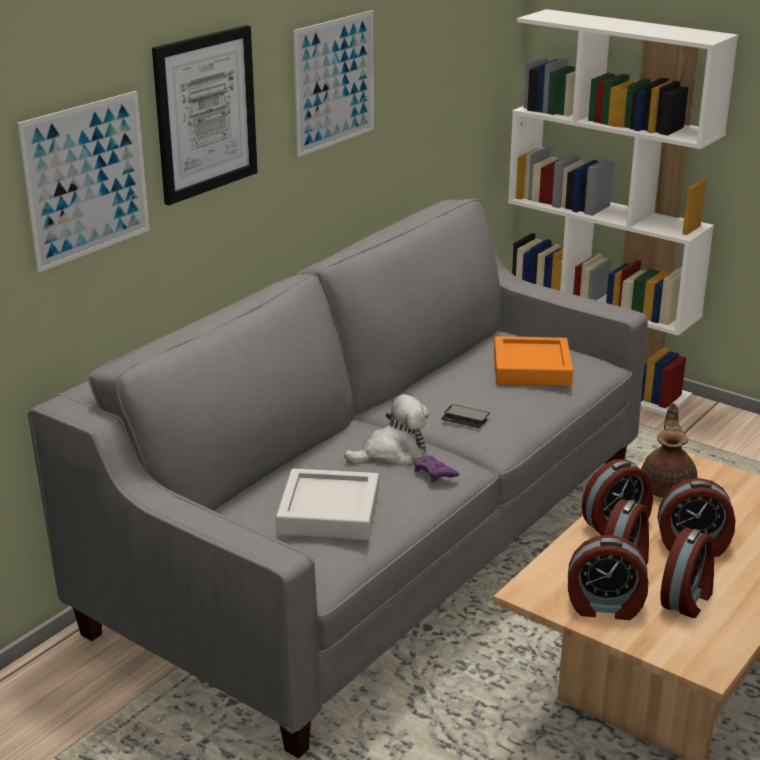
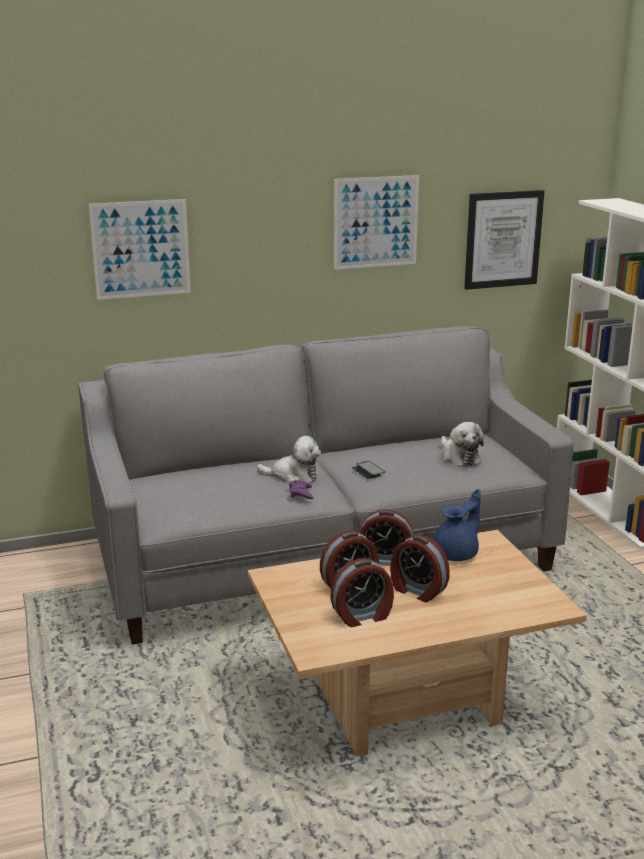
camera: 35 degrees right, 5 degrees down
(205, 113) = (246, 224): picture -> picture (503, 239)
(329, 513) = (207, 493): grey tray -> none
(531, 368) = (459, 457): orange tray -> plush toy
(605, 607) = (303, 600): alarm clock -> none
(667, 487) = (457, 554): brown teapot -> blue teapot

